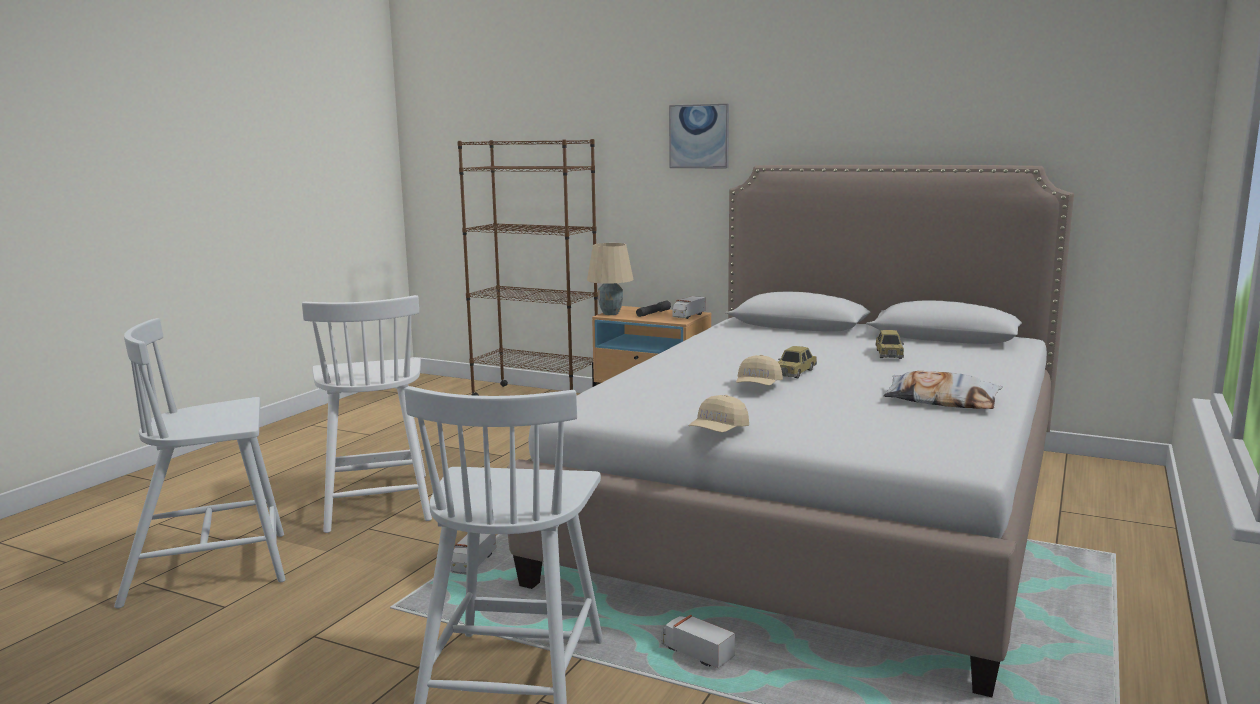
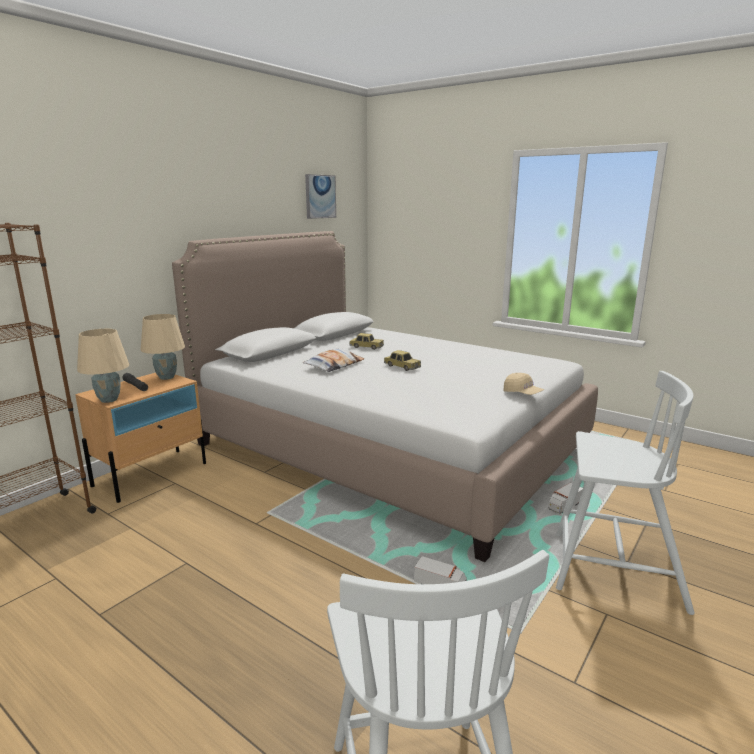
camera: 80 degrees left, 5 degrees up
(377, 501) = (266, 658): white chair -> none
(688, 316) = (167, 377): toy truck -> beige table lamp
(699, 136) = (123, 217): picture -> picture (320, 196)
(758, 386) = (434, 376): beige cap -> none
(941, 400) = (466, 352): pillow -> pillow (334, 365)

